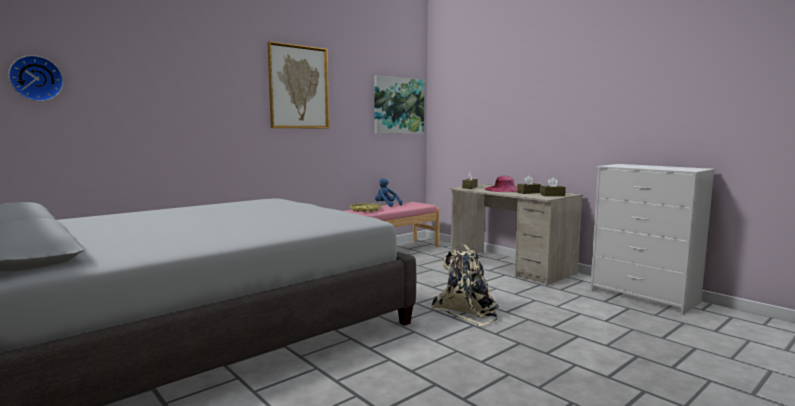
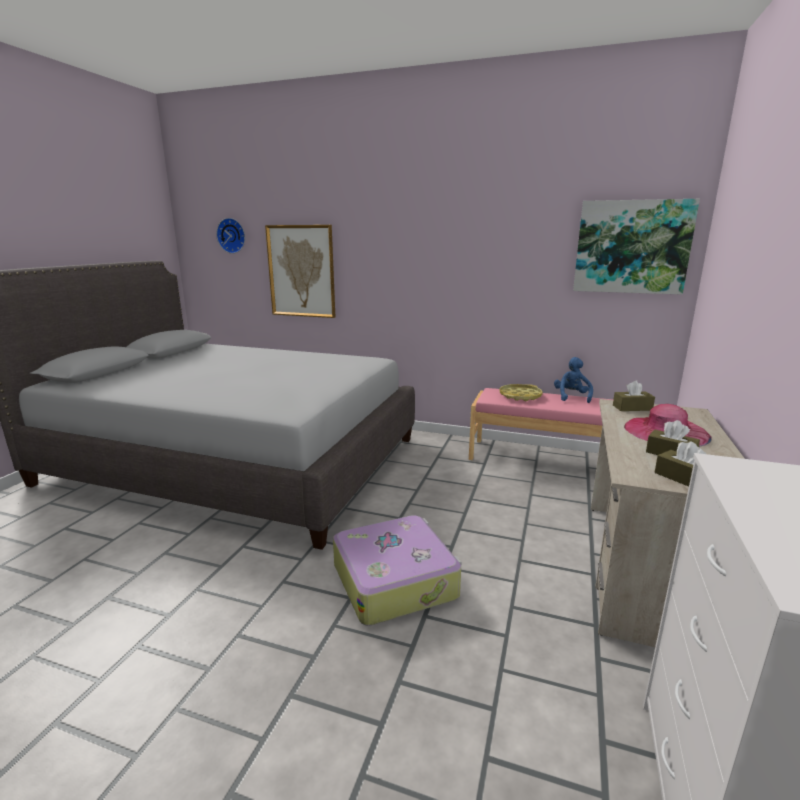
camera: 60 degrees right, 10 degrees up
(298, 87) = (454, 228): picture -> picture (301, 271)
(467, 311) = (395, 580): beige backpack -> suitcase

